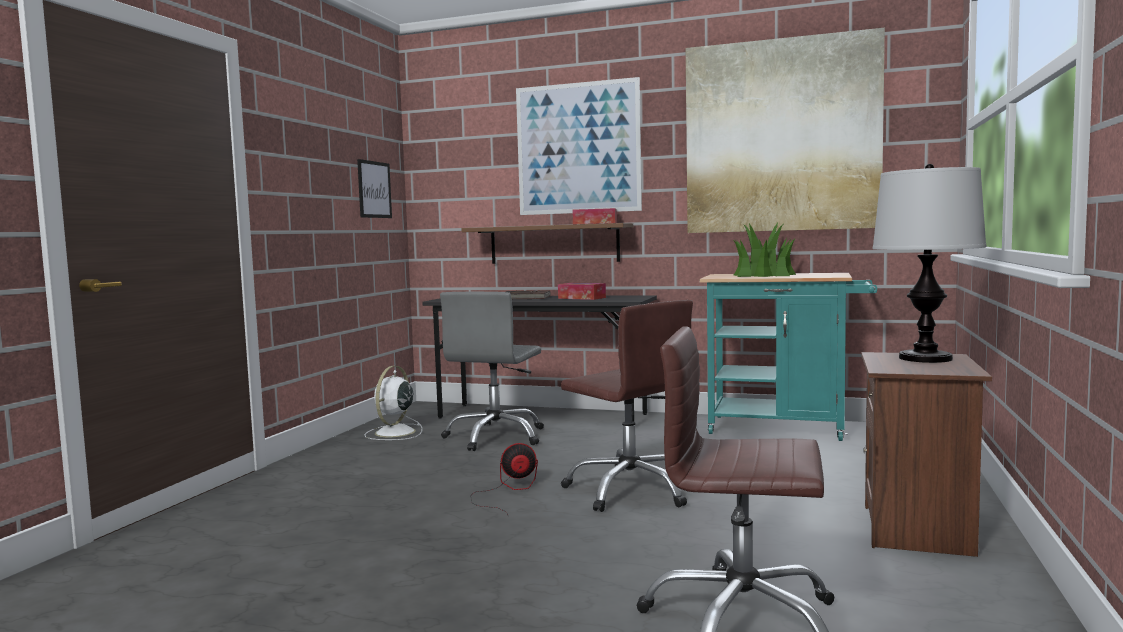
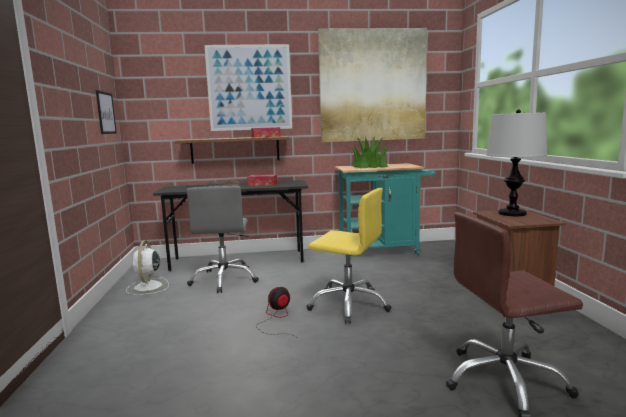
camera: 25 degrees left, 5 degrees up
(631, 490) = (349, 304): brown office chair -> yellow office chair

